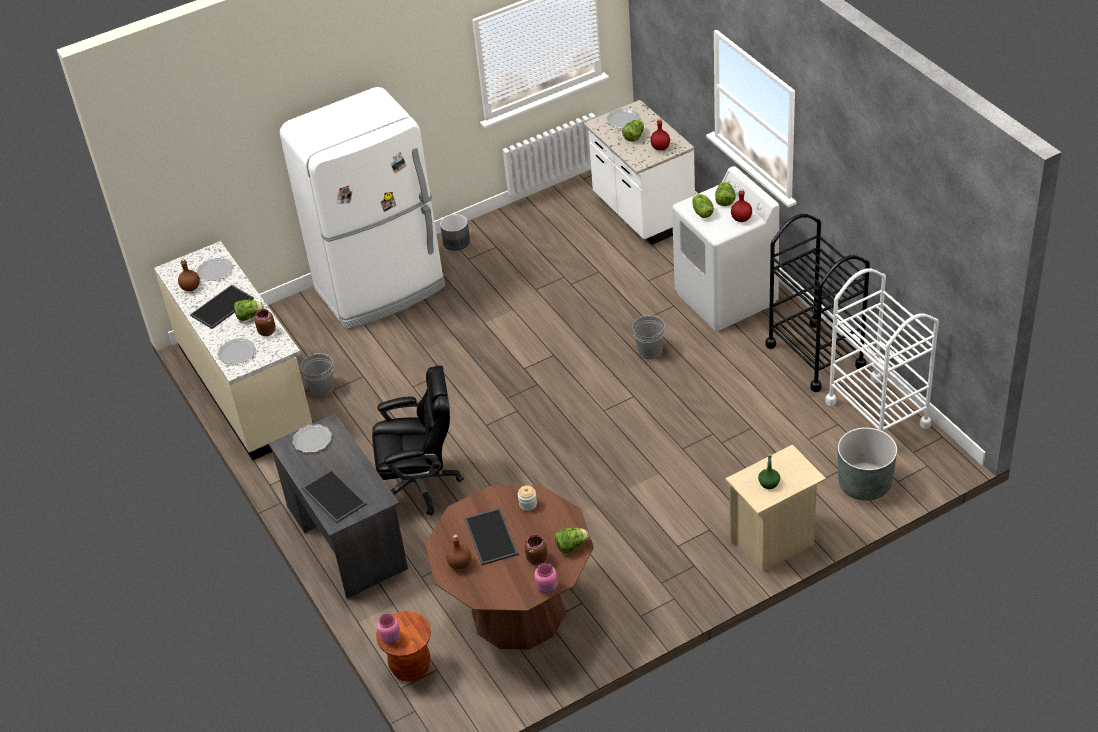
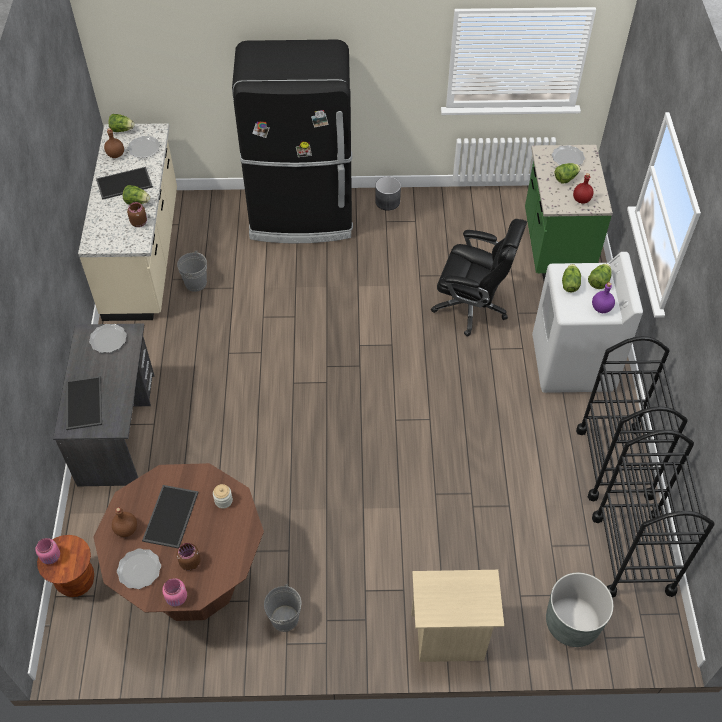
camera: 25 degrees right, 10 degrees up
(236, 353) = (102, 231): plate -> plate (139, 569)
(381, 289) = (301, 216): white fridge -> black fridge
(420, 484) = (205, 410): black office chair -> black office chair (472, 307)
(571, 546) = (227, 566): lettuce -> lettuce (122, 130)
(642, 213) = (555, 246): white counter -> green counter
(649, 351) = (472, 382): grey bucket -> grey bucket (284, 618)
(741, 219) = (601, 309): red bottle -> purple bottle
(769, 483) = (447, 600): green bottle -> none
(877, 413) = (633, 554): white cart -> black cart

